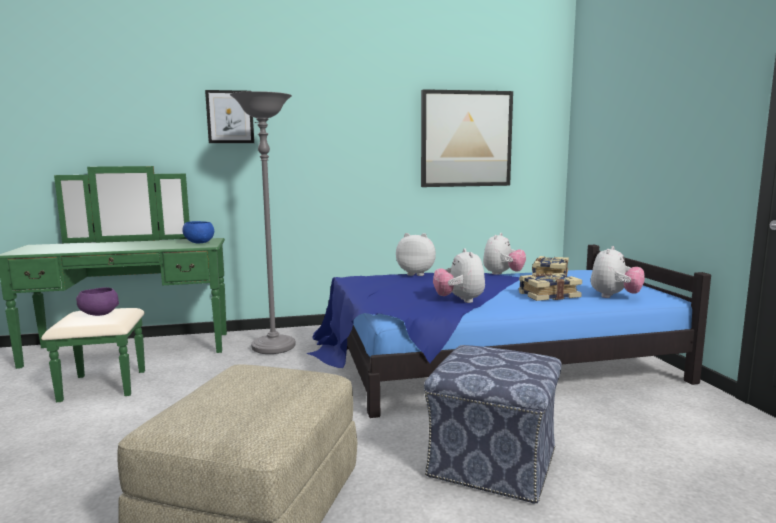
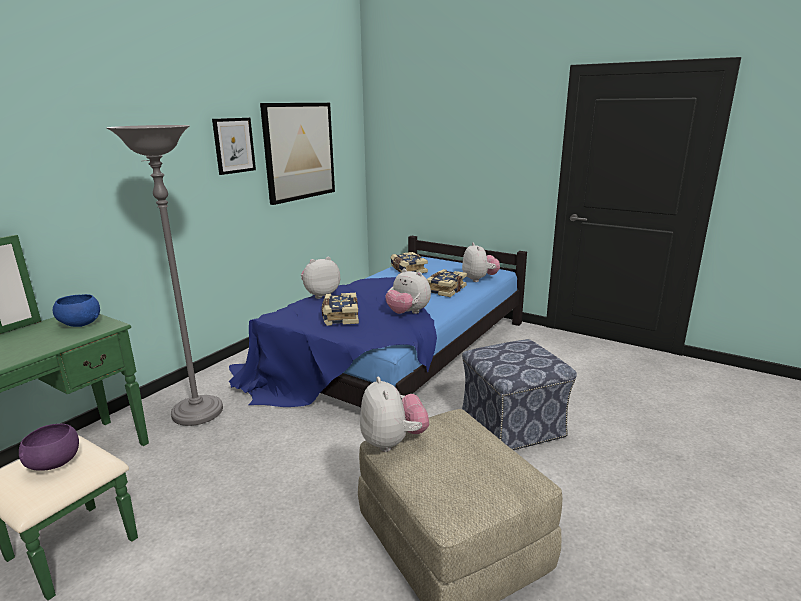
camera: 45 degrees left, 10 degrees up
(230, 117) = (61, 147): picture -> picture (234, 145)
(392, 288) = (340, 317): none -> book
(502, 274) = (375, 277): plush toy -> plush toy (393, 442)

